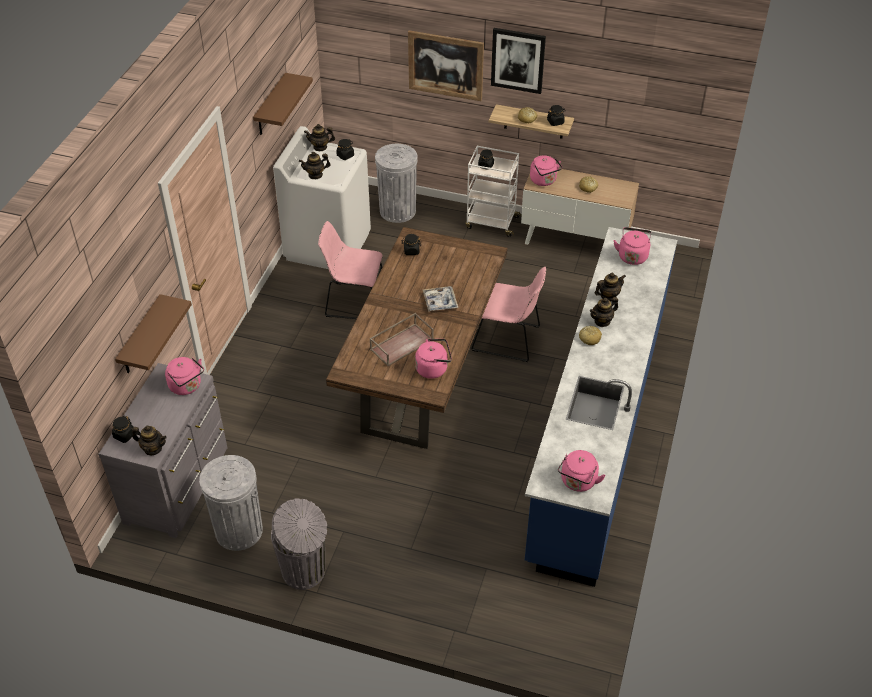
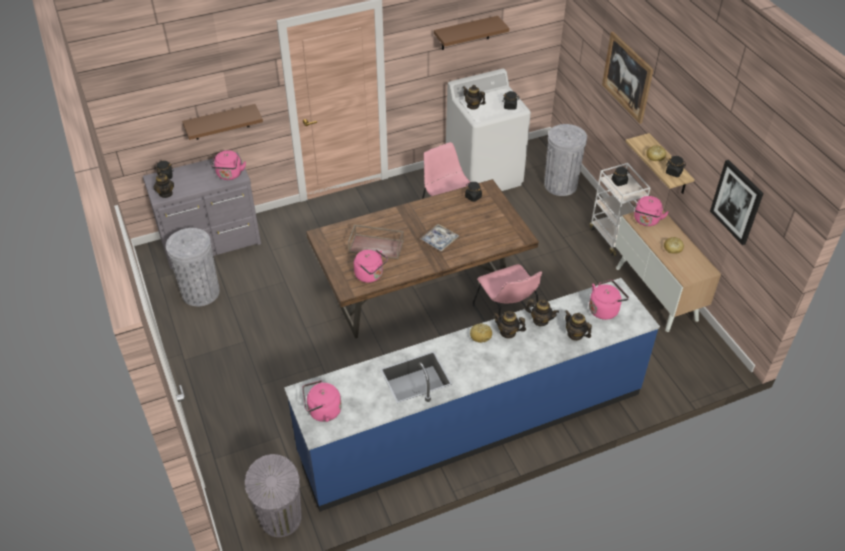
camera: 50 degrees right, 0 degrees up
(304, 572) = (195, 343): grey trash can -> grey trash can (281, 520)
(320, 147) = (503, 91): teapot -> teapot (575, 334)
(518, 60) = (670, 99): picture -> picture (737, 202)

